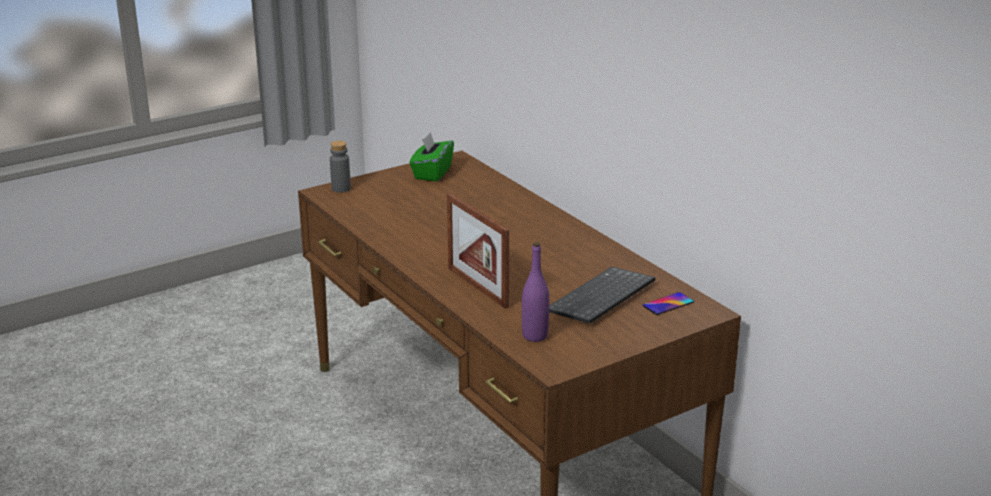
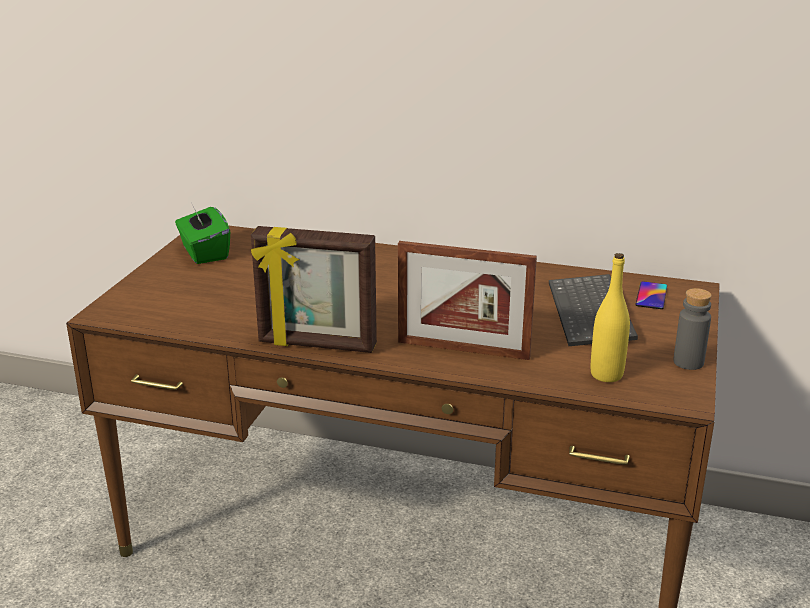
camera: 40 degrees left, 0 degrees up
(341, 188) = (122, 302): grey bottle -> grey bottle (688, 362)
(401, 252) = (317, 345): none -> picture frame
(535, 336) = (606, 375): purple bottle -> yellow bottle

